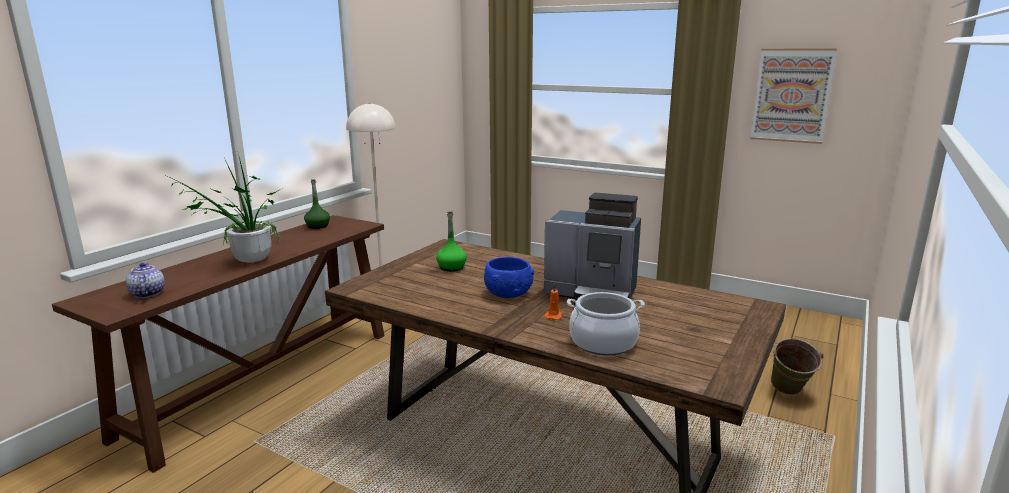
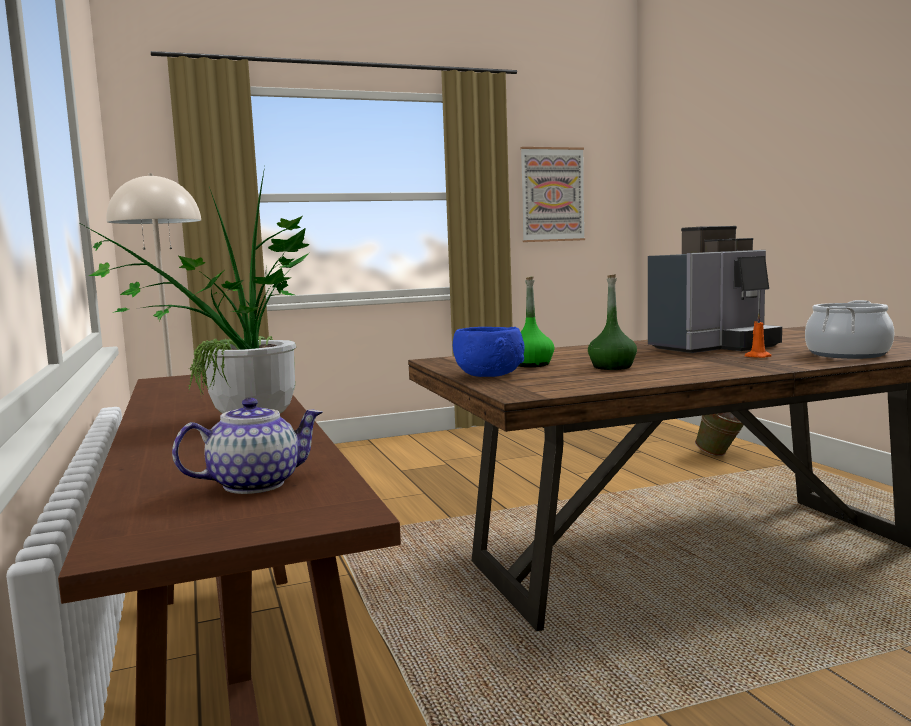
camera: 50 degrees left, 10 degrees down
(147, 293) = (255, 484): teapot -> teapot turned 135 degrees clockwise
(318, 226) = (174, 386): green bottle -> green bottle (612, 367)
(508, 293) = (664, 359): blue bowl -> blue bowl (489, 375)

